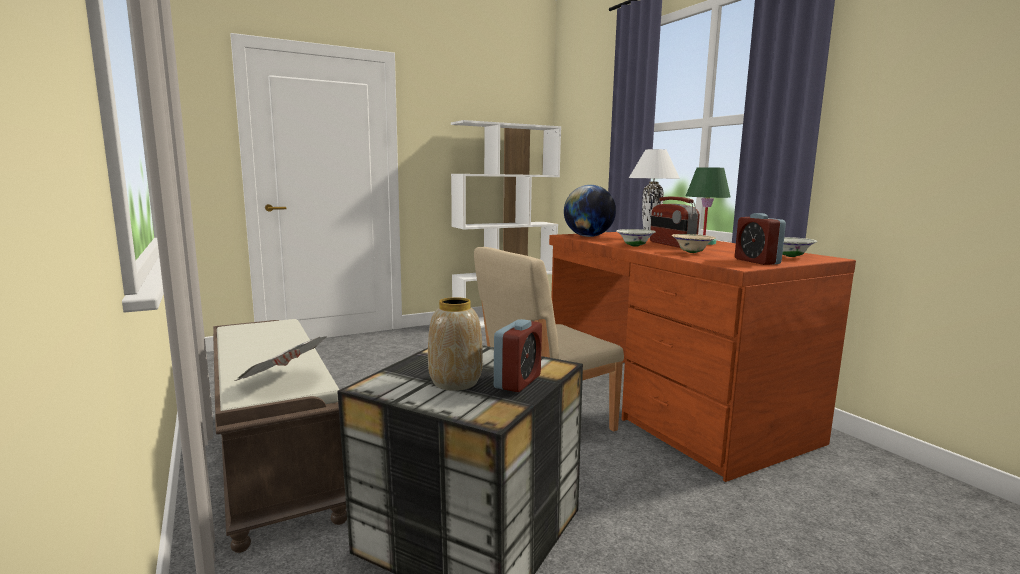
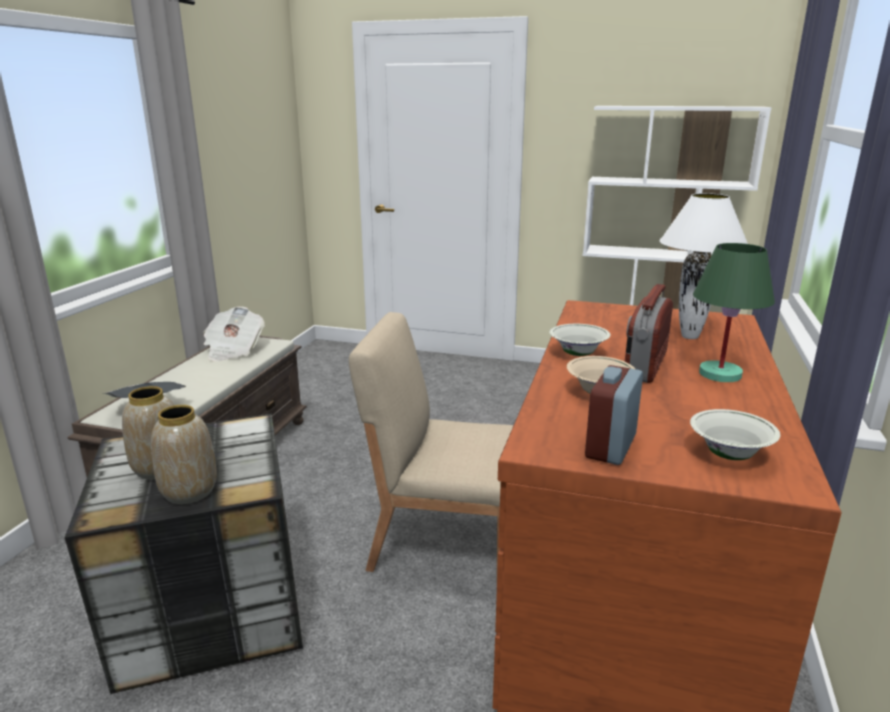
camera: 45 degrees right, 10 degrees up
(253, 334) = (233, 350): none -> newspaper
(517, 382) = (190, 491): alarm clock -> vase
(588, 236) = (600, 315): globe -> none

